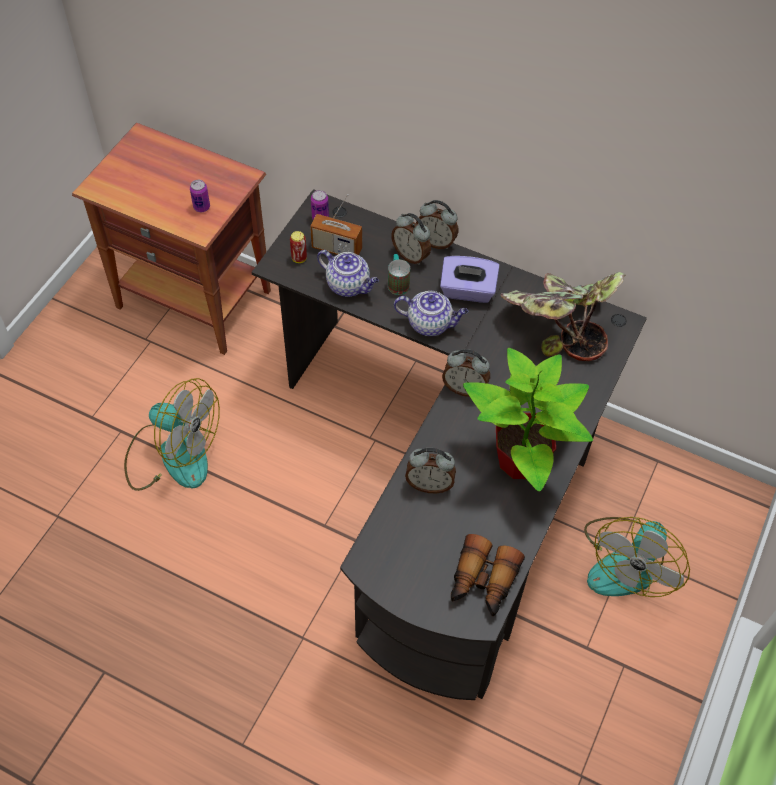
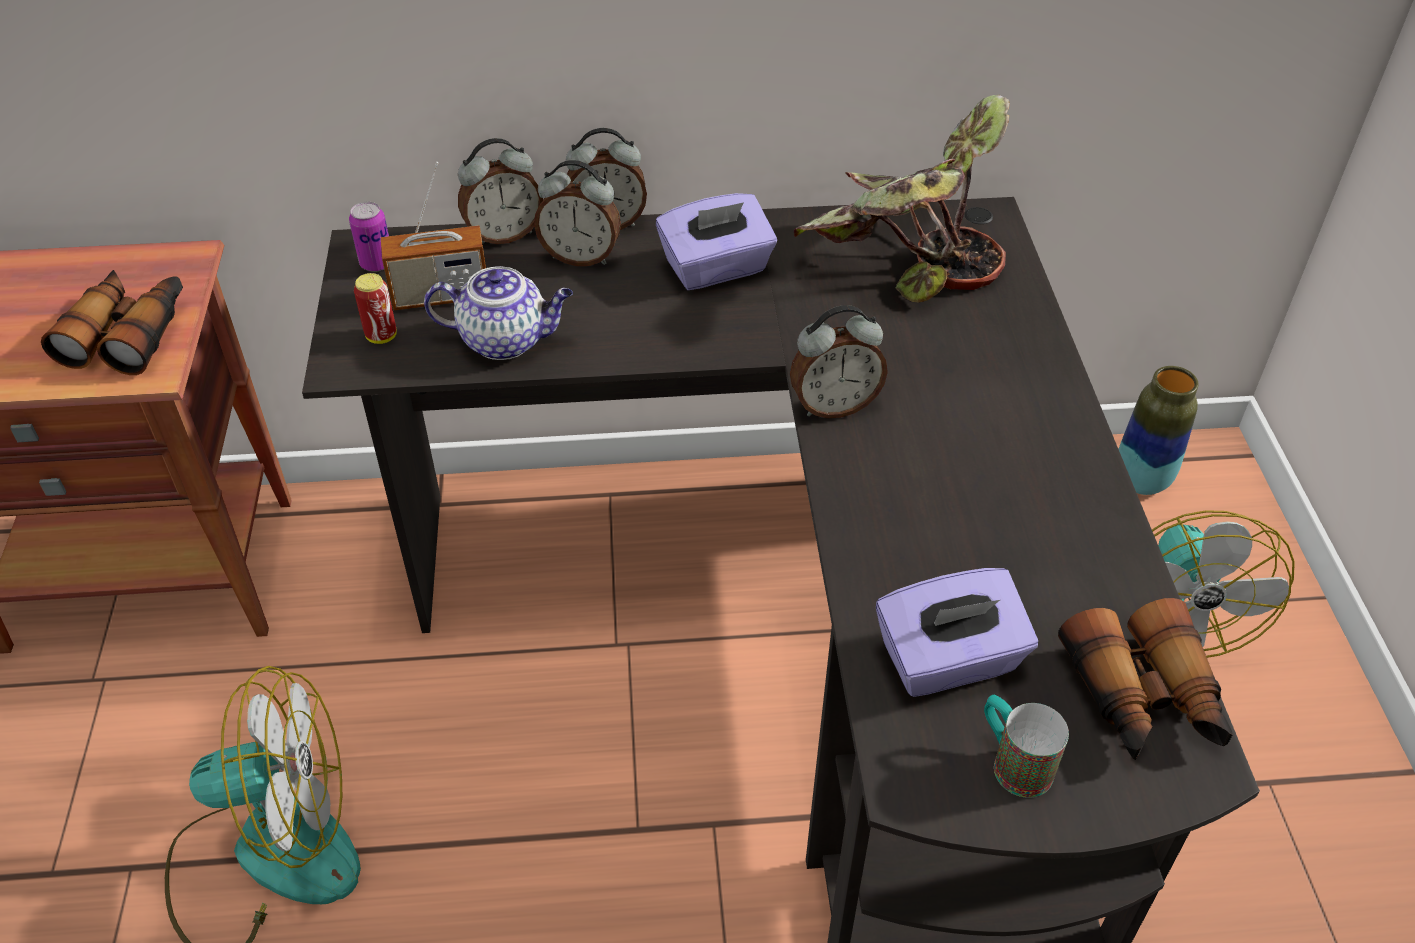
camera: 30 degrees left, 10 degrees down
(201, 207) = (128, 333): can -> binoculars
(397, 282) = (588, 302): mug -> mug (1012, 761)
(419, 525) = (949, 661): none -> purple tissue box
(429, 484) = (907, 582): alarm clock -> alarm clock (504, 234)
(430, 324) = (695, 338): teapot -> none
(521, 461) = (1024, 470): potted plant -> none
(693, 489) = (1141, 481): none -> vase

